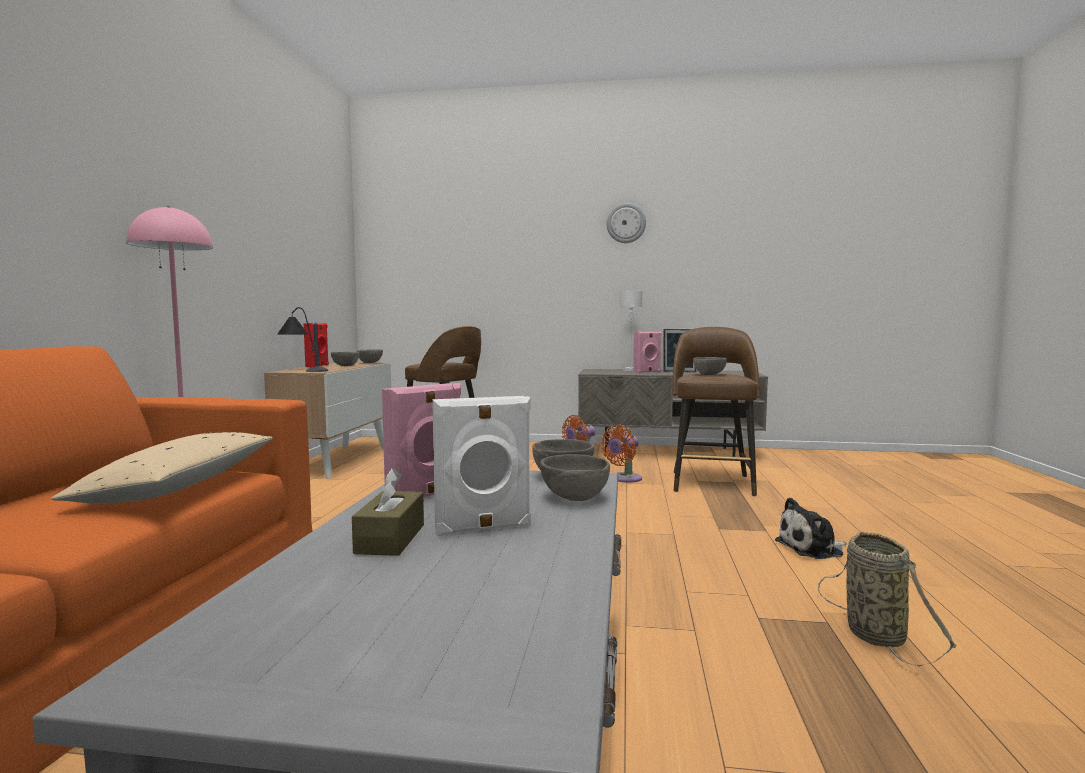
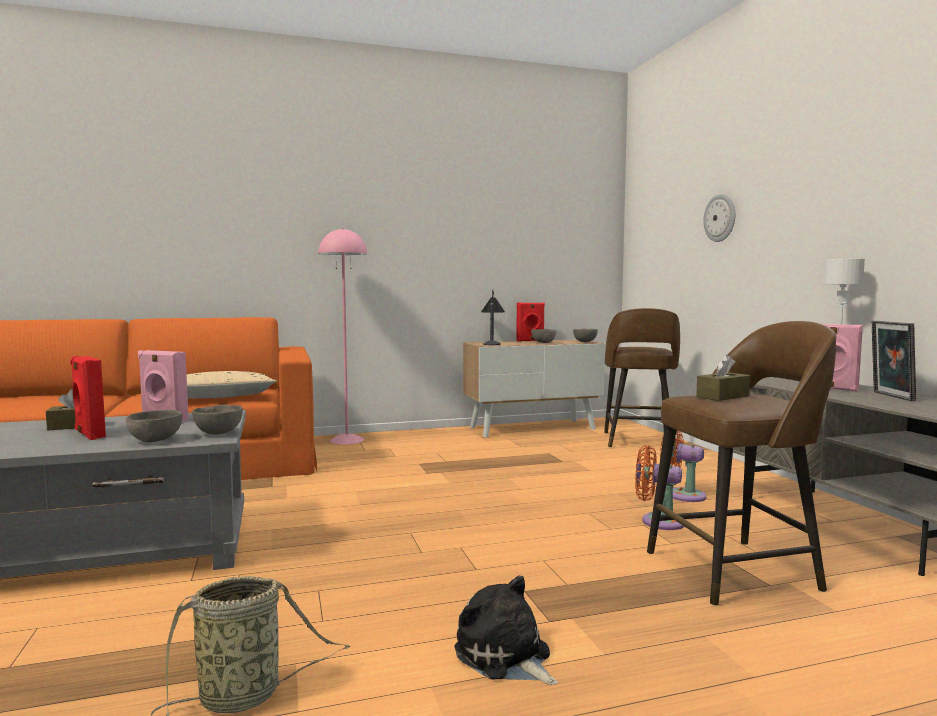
camera: 65 degrees right, 0 degrees up
(483, 528) = (88, 434): white speaker -> red speaker
(626, 223) = (864, 150): wall clock -> wall clock (720, 218)
(708, 374) = (722, 396): grey bowl -> brown tissue box

